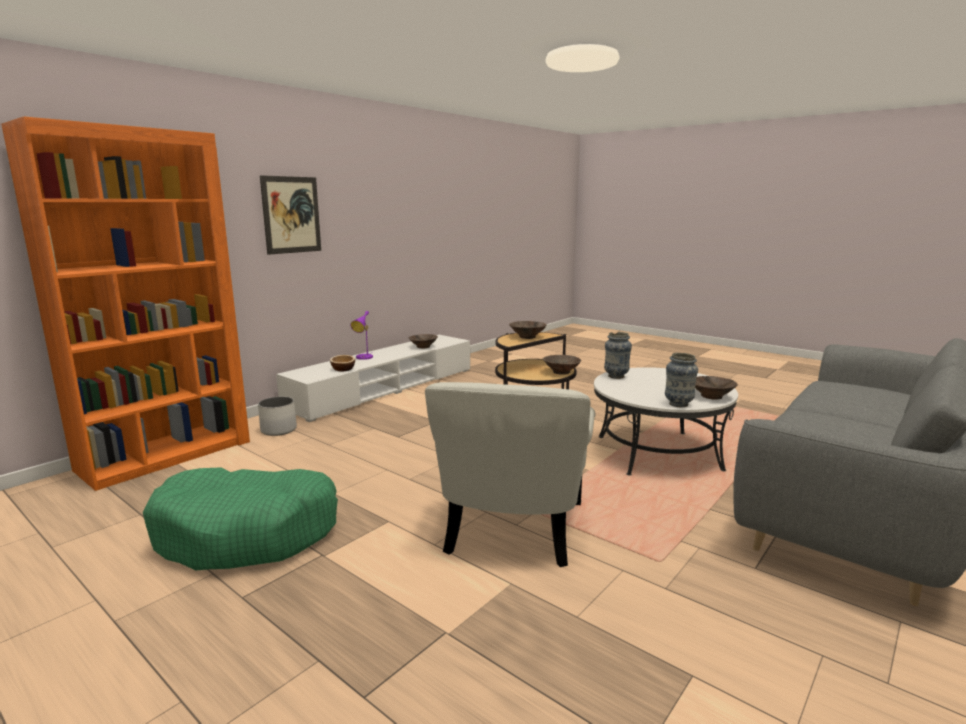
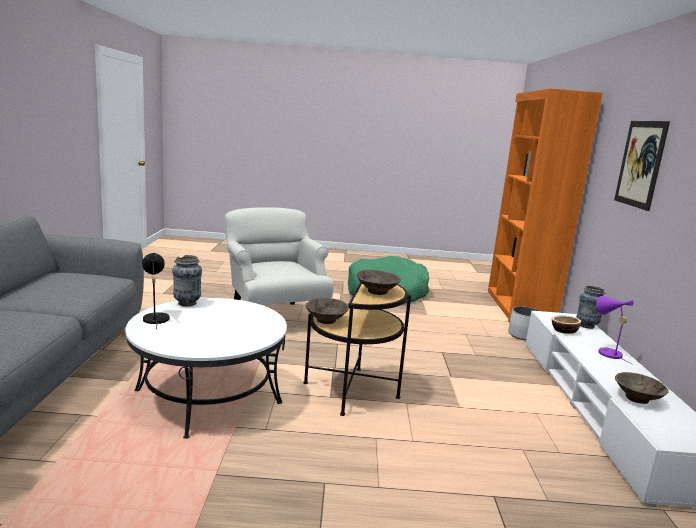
camera: 140 degrees right, 0 degrees up
(616, 376) = (267, 327): vase -> vase (586, 326)
(712, 396) = (155, 317): brown bowl -> black table lamp

